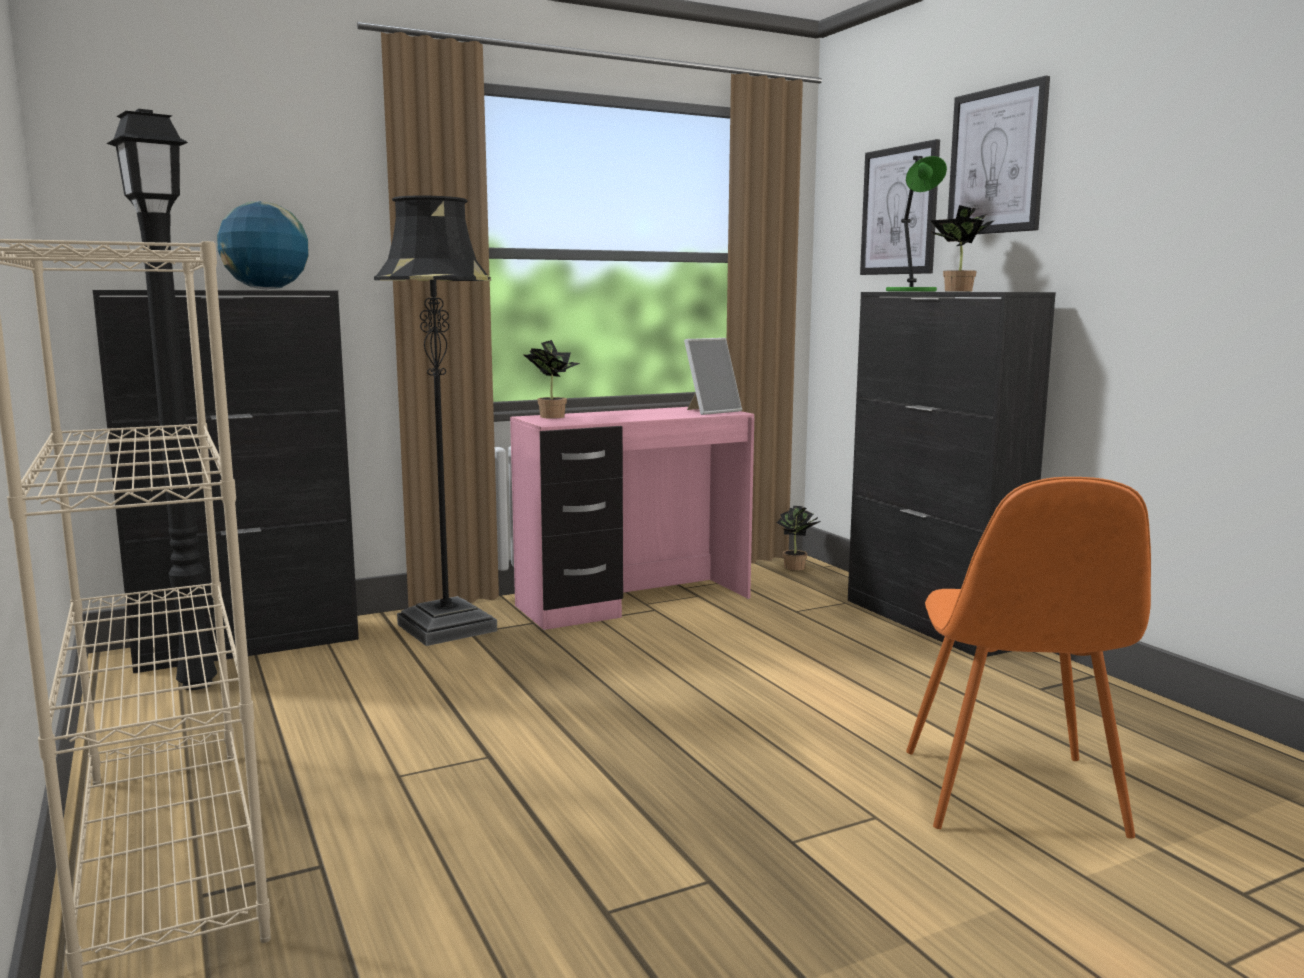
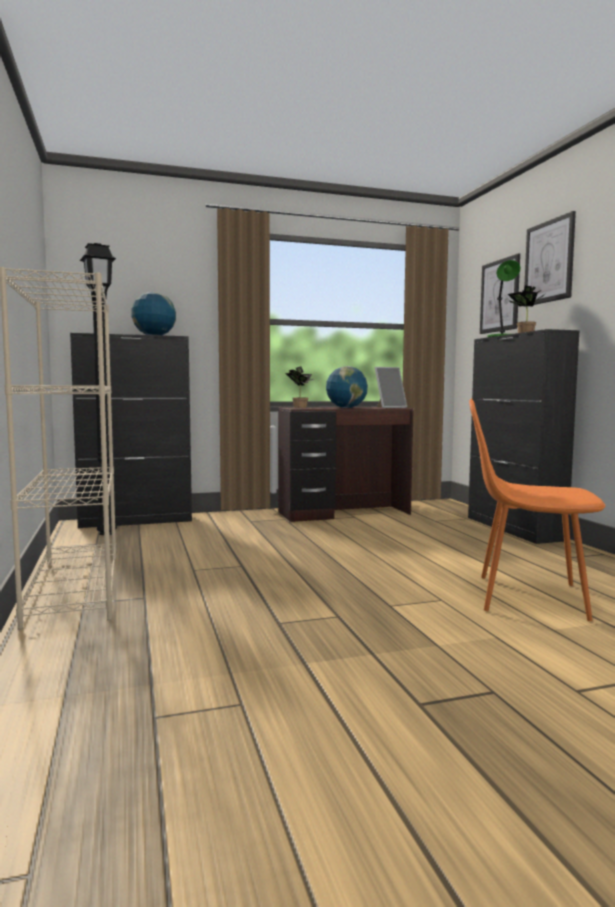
camera: 10 degrees right, 5 degrees down
(447, 627) = (239, 519): black floor lamp -> none
(635, 603) = (345, 514): pink desk -> brown desk
(638, 417) = (346, 408): none -> globe
(797, 568) = (444, 504): potted plant -> none
(1012, 795) = (526, 597): orange chair -> orange chair turned 90 degrees clockwise

